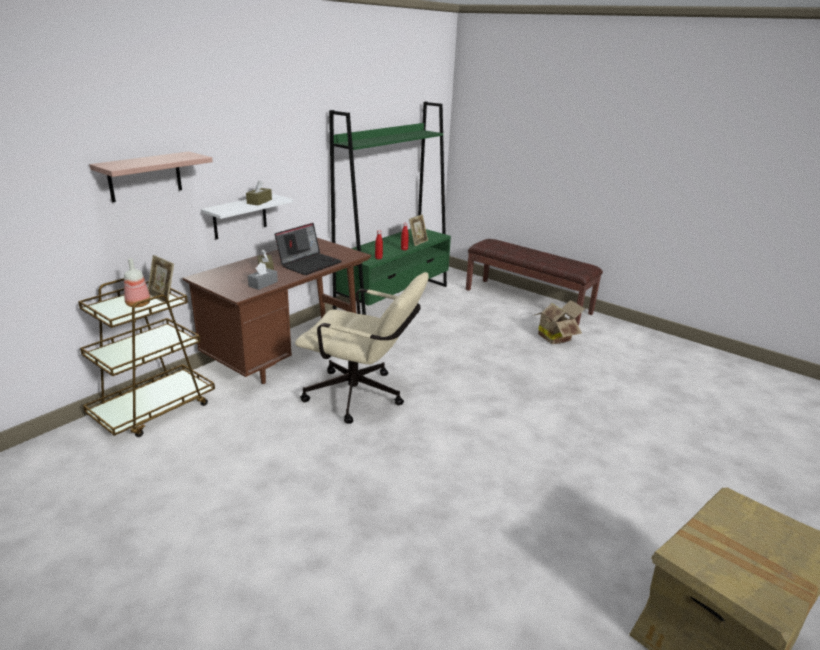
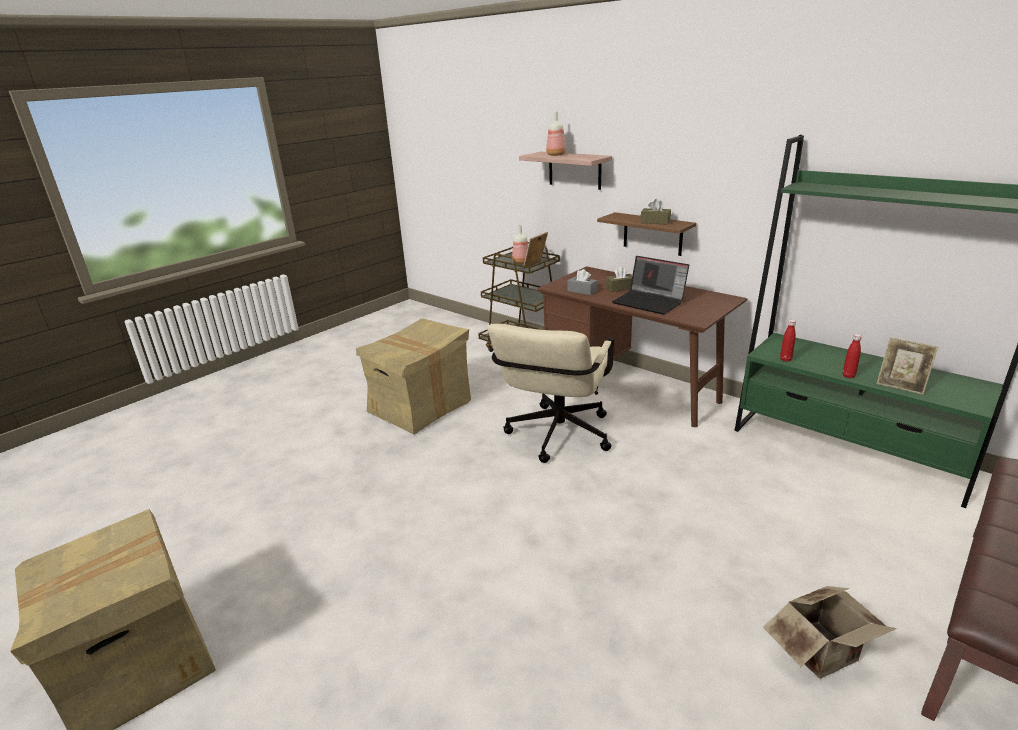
camera: 95 degrees right, 0 degrees up
(142, 161) = (556, 155): none -> bottle
(240, 216) = (652, 234): white shelf -> brown shelf
(272, 490) = (420, 407): none -> cardboard box

